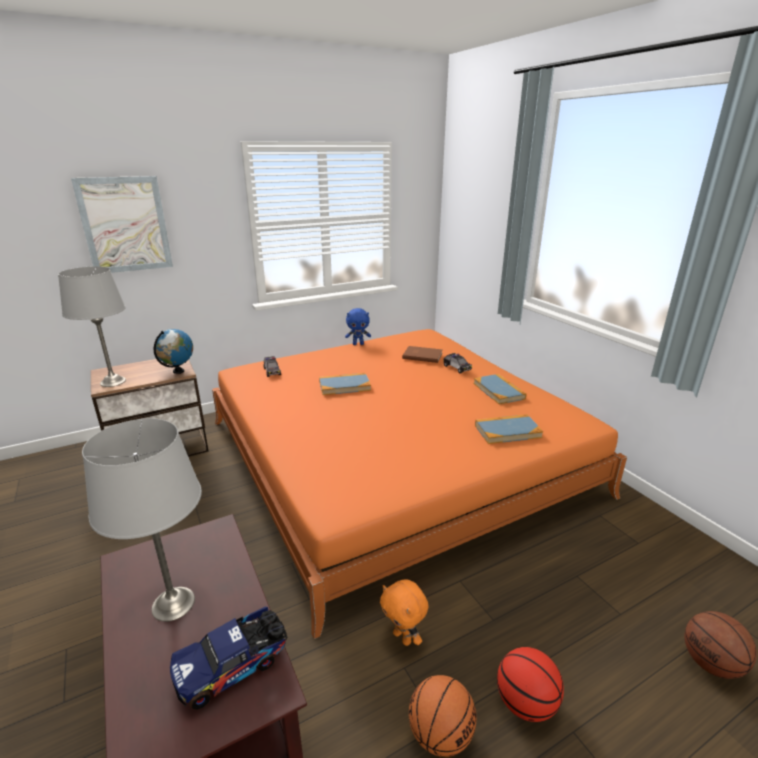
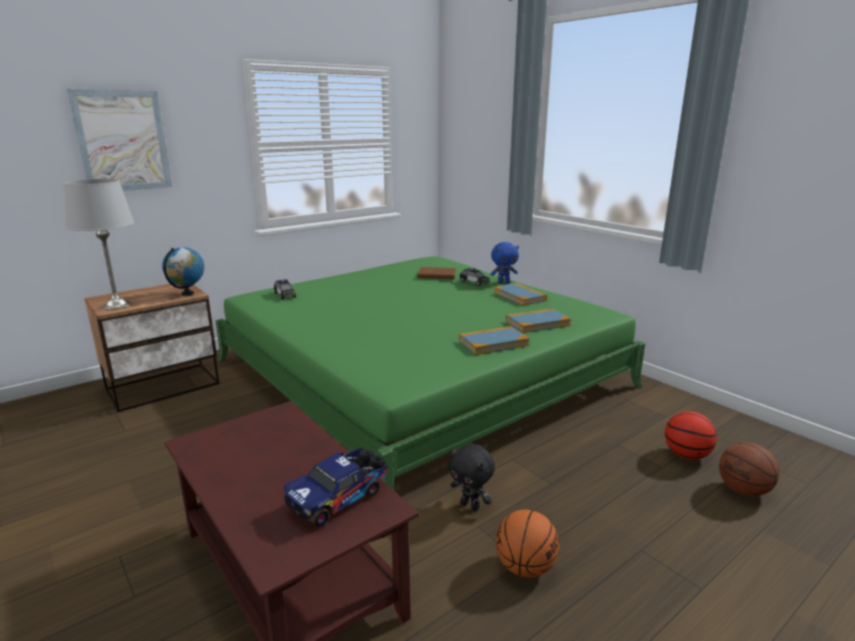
camera: 10 degrees left, 5 degrees down
(174, 603) = (260, 465): grey table lamp -> none
(344, 386) = (366, 301): book -> book (493, 343)
(358, 344) = (367, 270): blue plush toy -> blue plush toy (503, 282)
(393, 456) = (419, 373): orange bed -> green bed
(403, 637) = (470, 505): orange plush toy -> black plush toy
(525, 703) = (594, 536): basketball -> basketball (686, 455)

